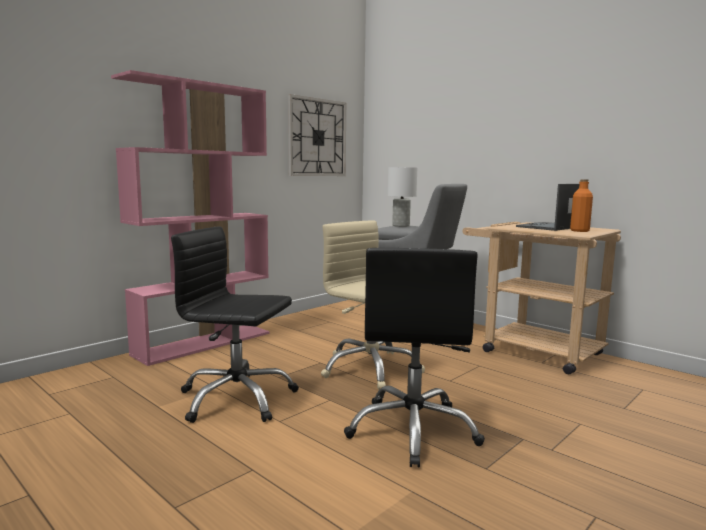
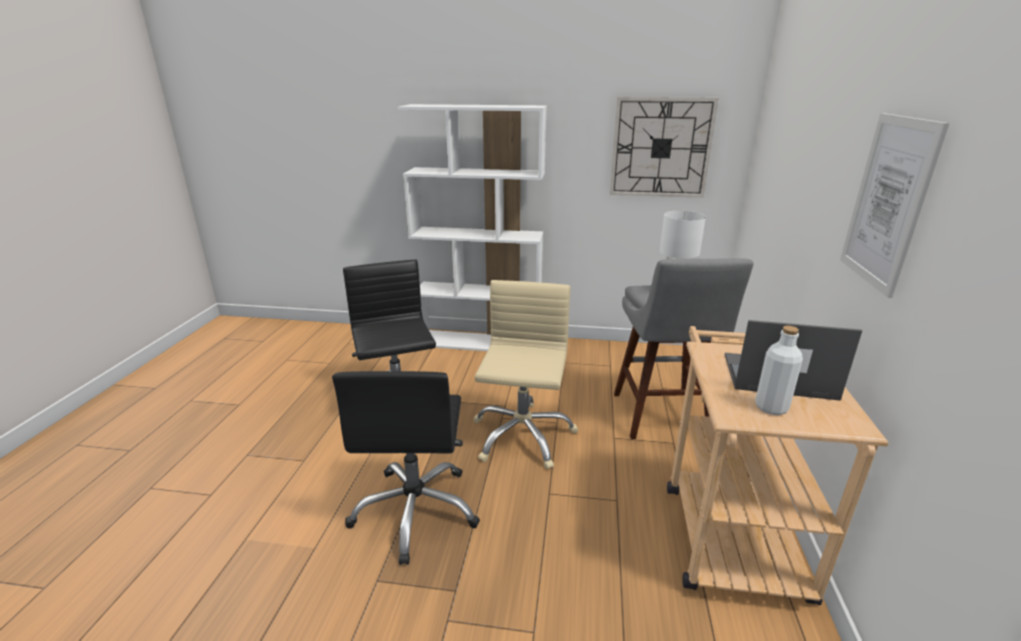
camera: 55 degrees right, 15 degrees up
(204, 343) = (480, 342): pink bookcase -> white bookcase
(413, 430) = (416, 510): black office chair -> black office chair turned 60 degrees counterclockwise
(558, 125) = (887, 202): none -> picture
(579, 231) = (771, 407): orange bottle -> white bottle

